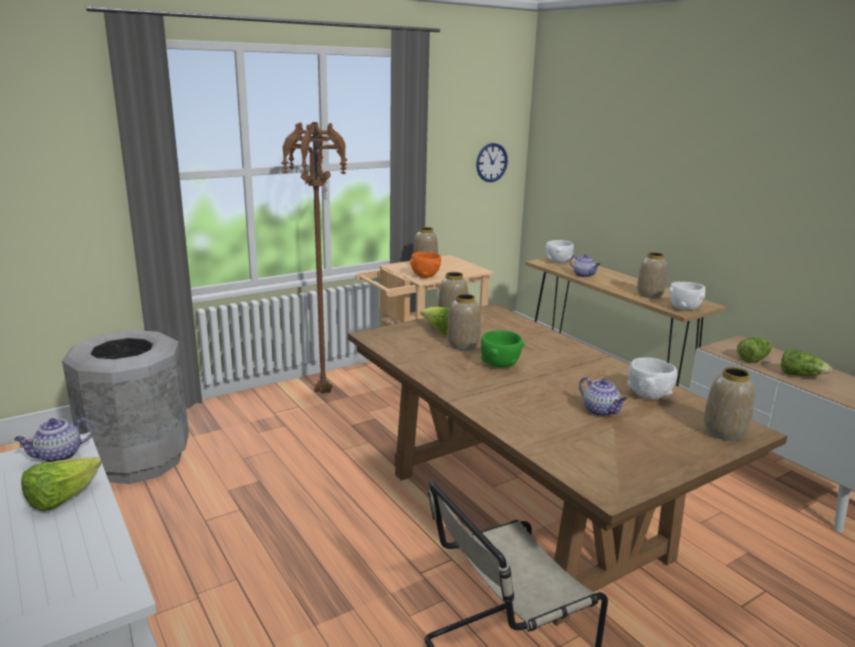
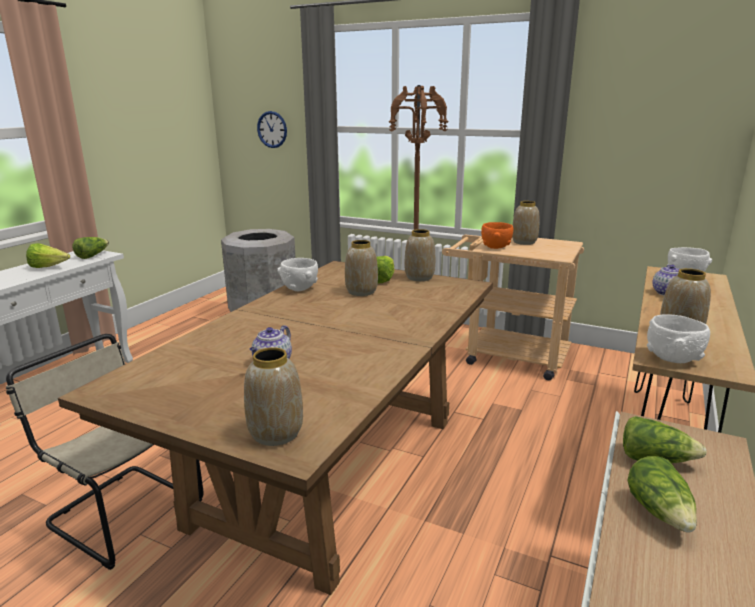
camera: 60 degrees right, 0 degrees up
(58, 456) = (92, 256): teapot -> lettuce
(491, 162) = (680, 144): wall clock -> wall clock (272, 129)
(499, 365) = (335, 310): green bowl -> none
(649, 395) = (339, 380): white bowl -> white bowl (299, 289)

